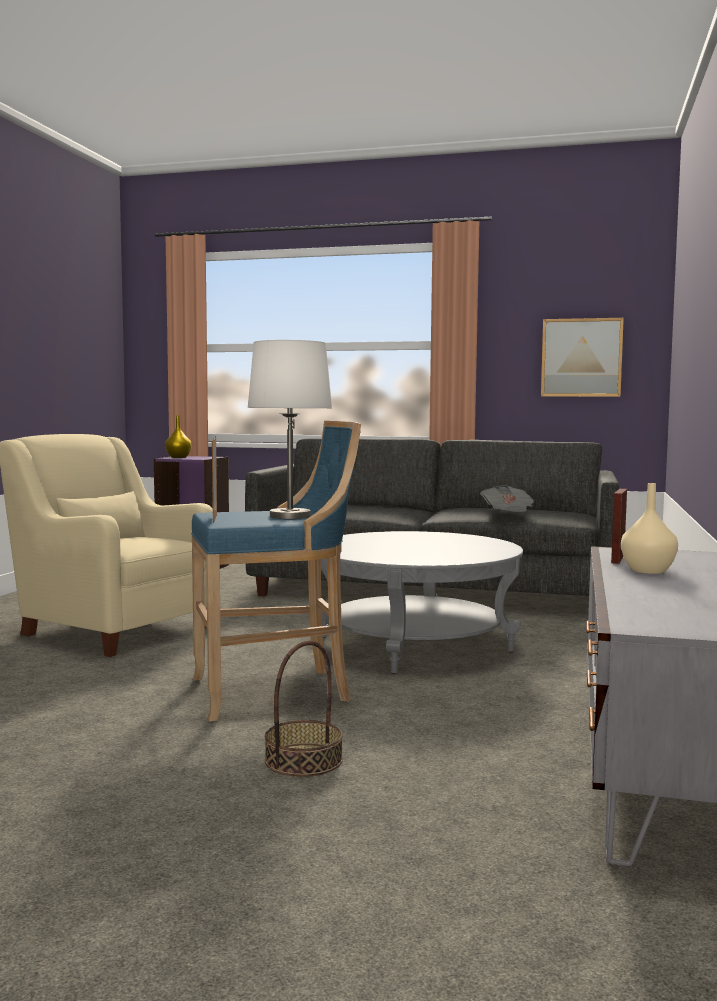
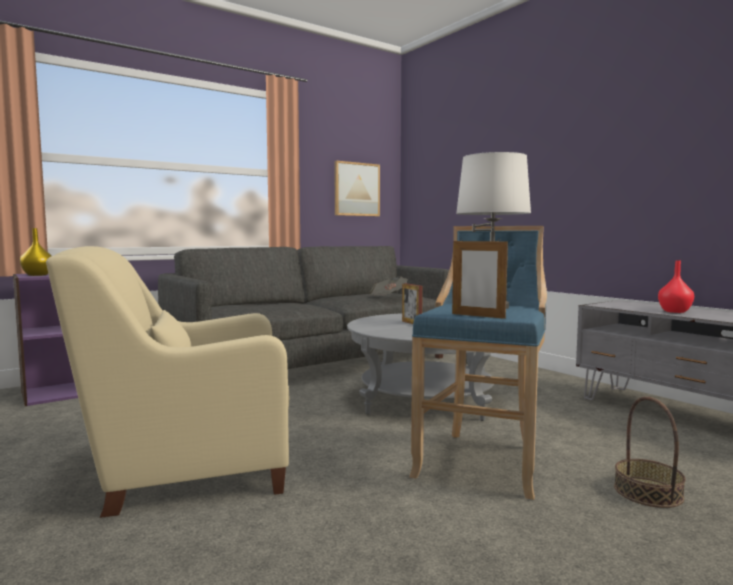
camera: 50 degrees left, 0 degrees up
(618, 559) = (630, 308): picture frame -> picture frame (411, 323)
(647, 571) = (675, 311): beige vase -> red vase

